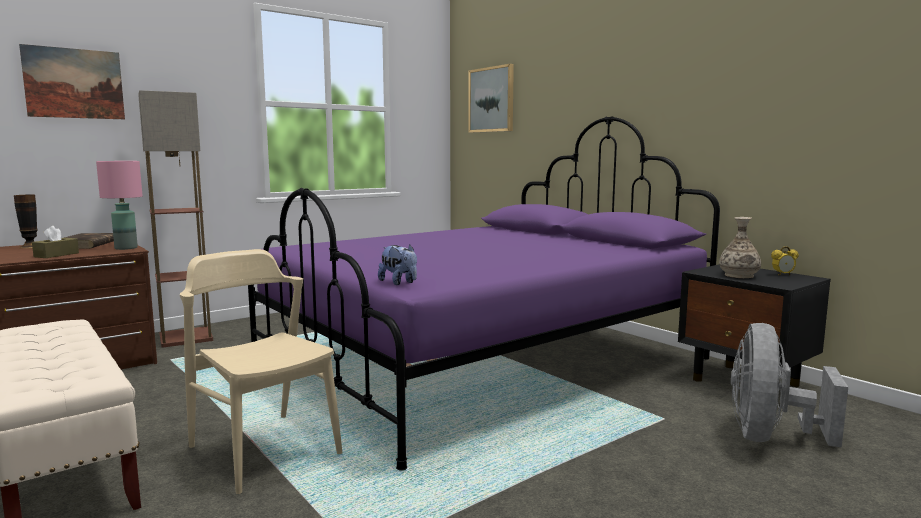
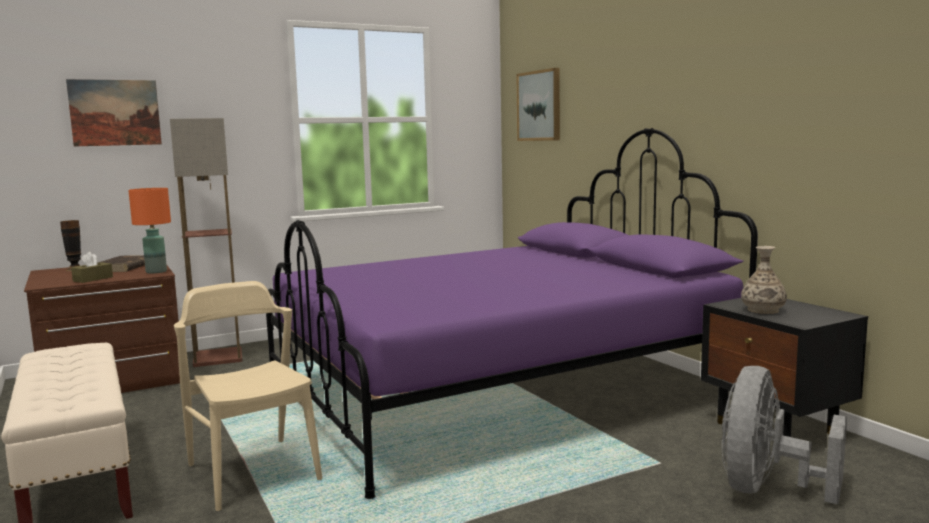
camera: 10 degrees right, 0 degrees up
(126, 248) = (156, 271): pink table lamp -> orange table lamp
(399, 283) = (376, 316): plush toy -> none
(783, 275) = (815, 310): alarm clock -> none

